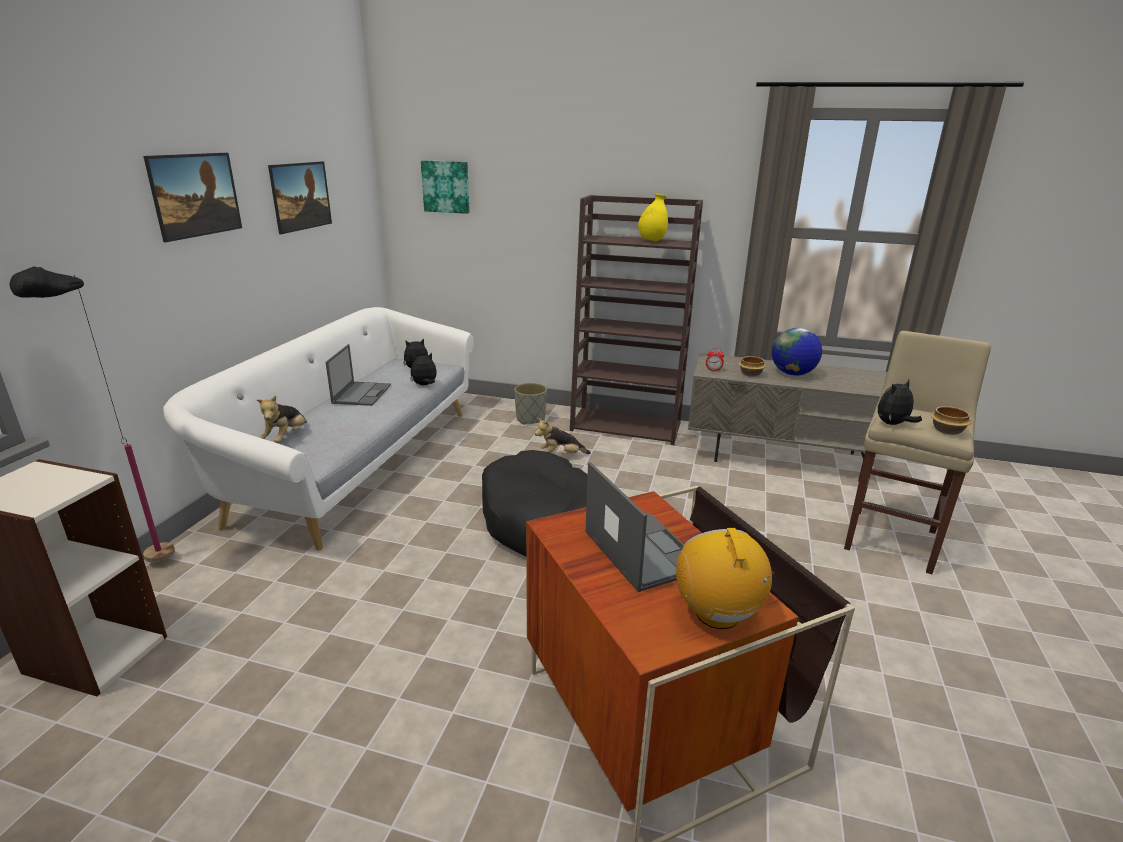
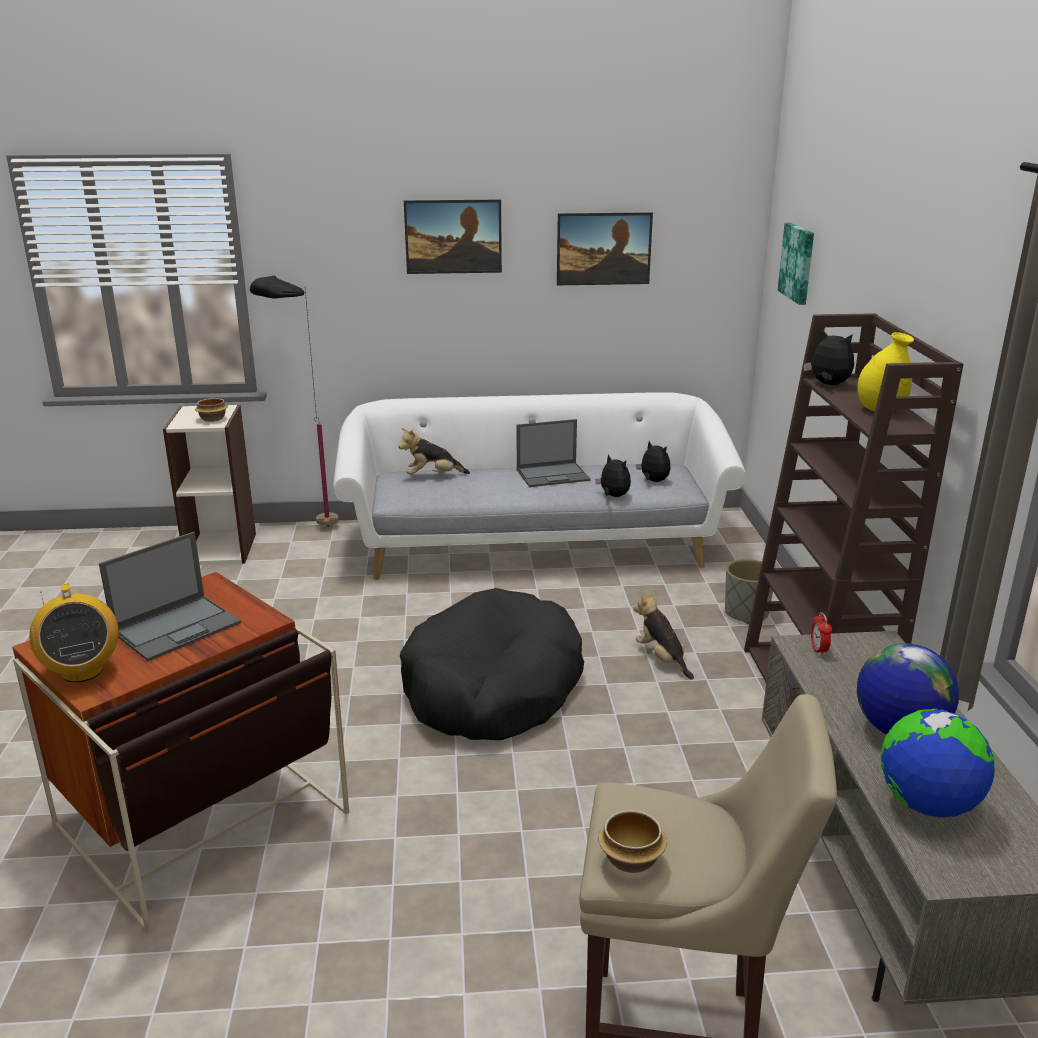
camera: 70 degrees right, 0 degrees up
(717, 614) = (82, 671): radio -> radio turned 90 degrees clockwise
(751, 374) = (842, 687): bowl -> bowl (212, 419)
(851, 383) = (927, 804): none -> globe
(893, 424) = (619, 798): plush toy -> plush toy (828, 385)

